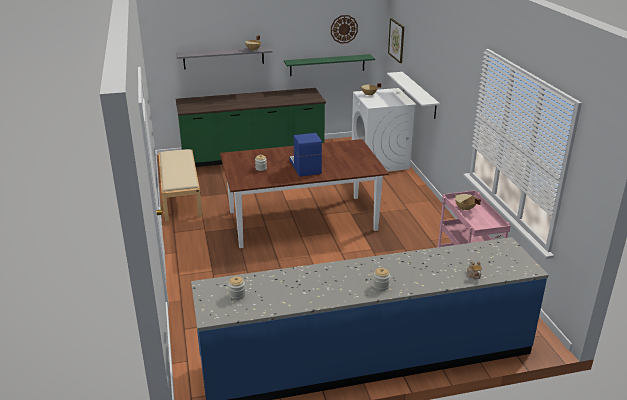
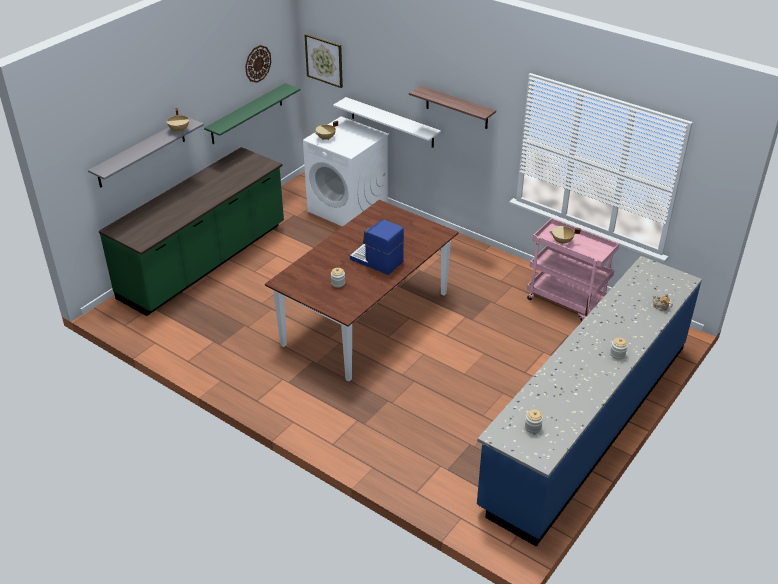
camera: 40 degrees left, 10 degrees up
(180, 196) = (197, 354): beige bench -> none
(448, 82) = (457, 108): none -> shelf

